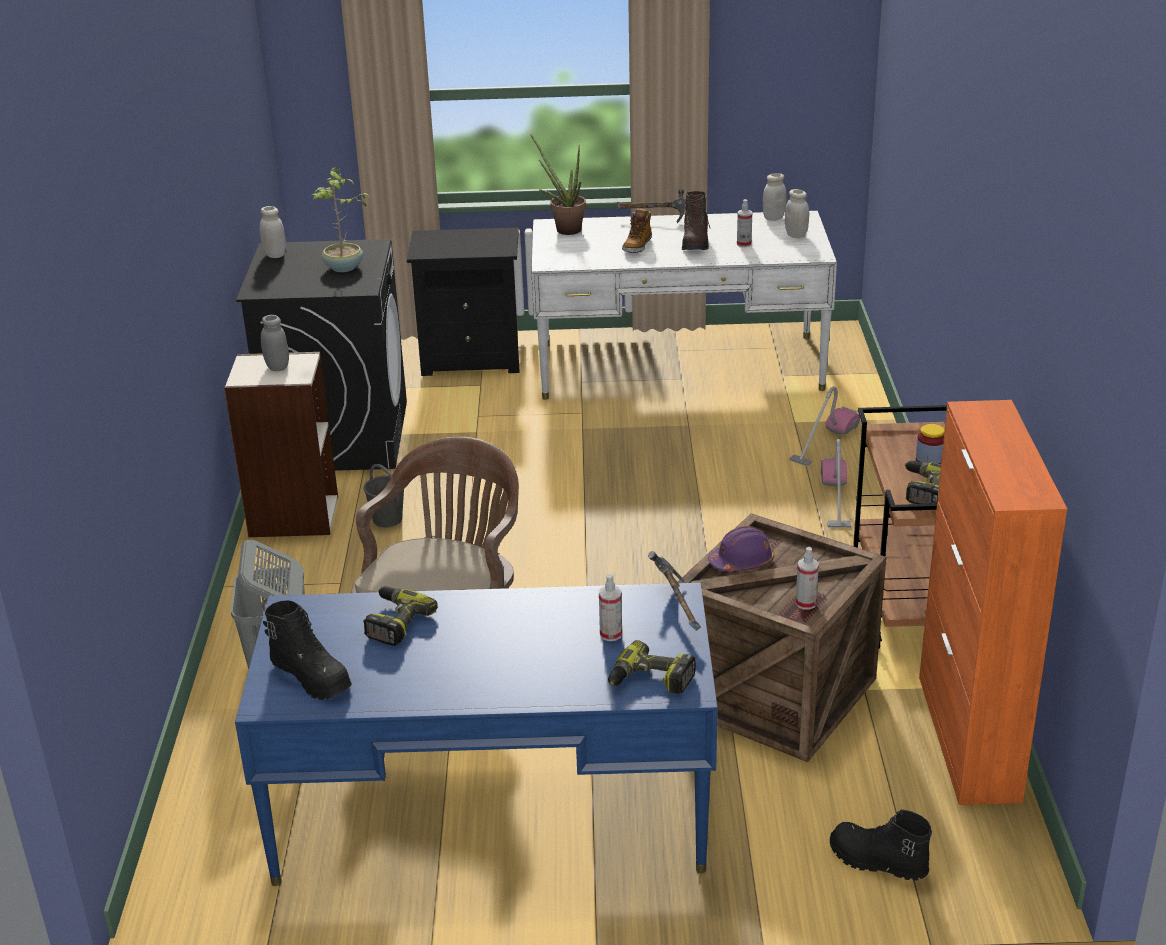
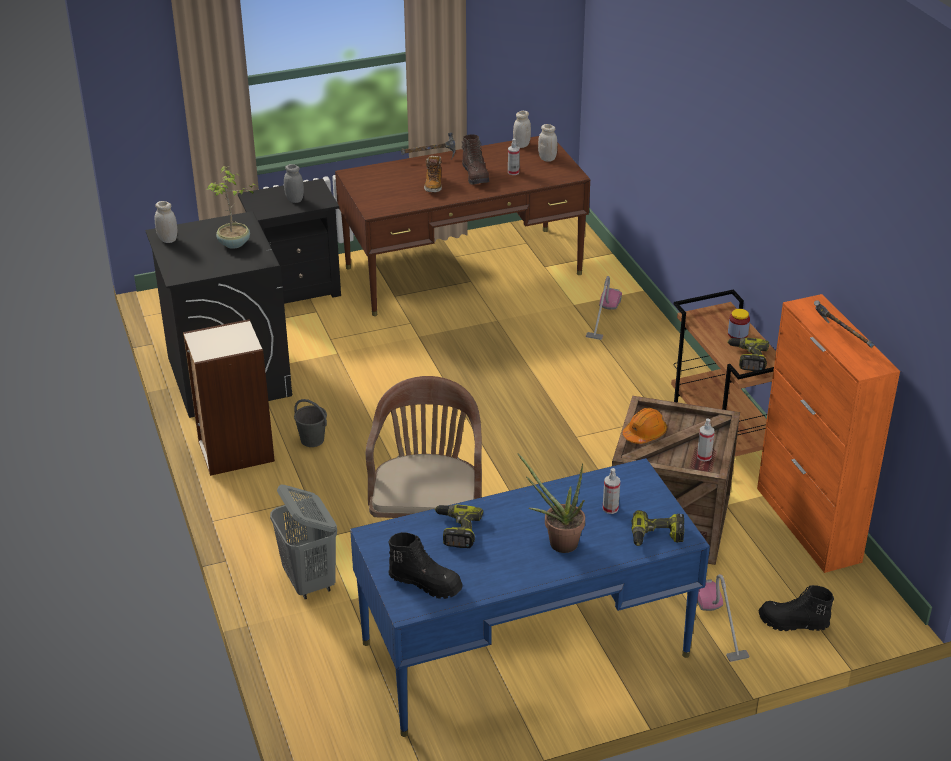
camera: 20 degrees left, 5 degrees up
(277, 367) = (225, 338): grey jar -> grey jar (294, 200)
(564, 229) = (366, 176): potted plant -> potted plant (557, 542)
(677, 610) = (643, 482): hammer -> hammer (840, 338)
(679, 366) = (463, 271): white desk -> brown desk
(742, 562) = (644, 434): purple hard hat -> orange hard hat
(835, 498) = (634, 362): vacuum cleaner -> vacuum cleaner (719, 624)

